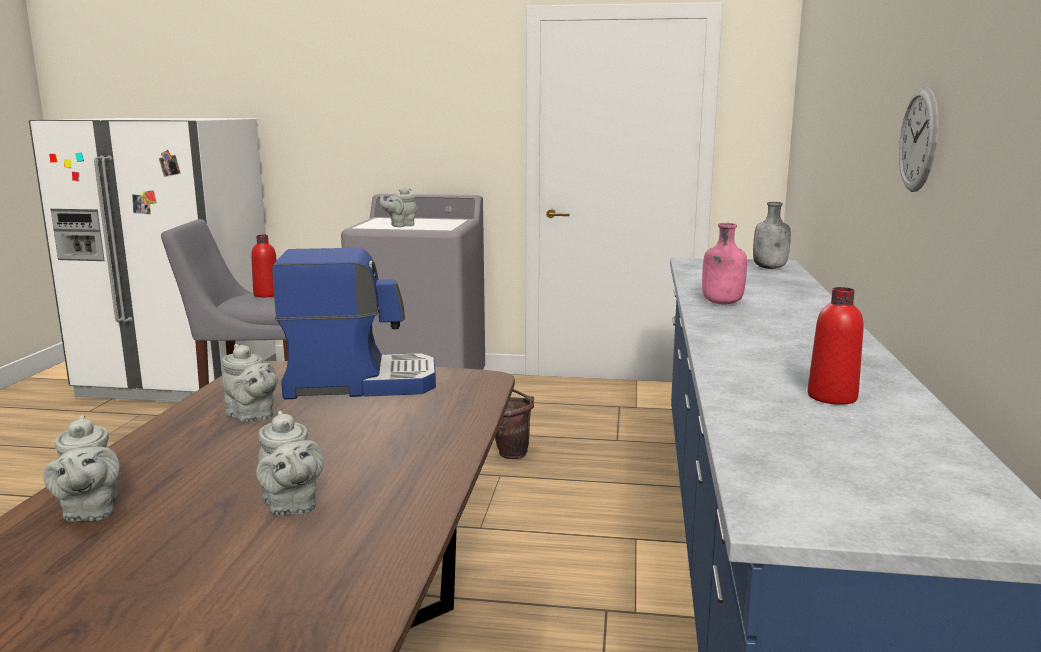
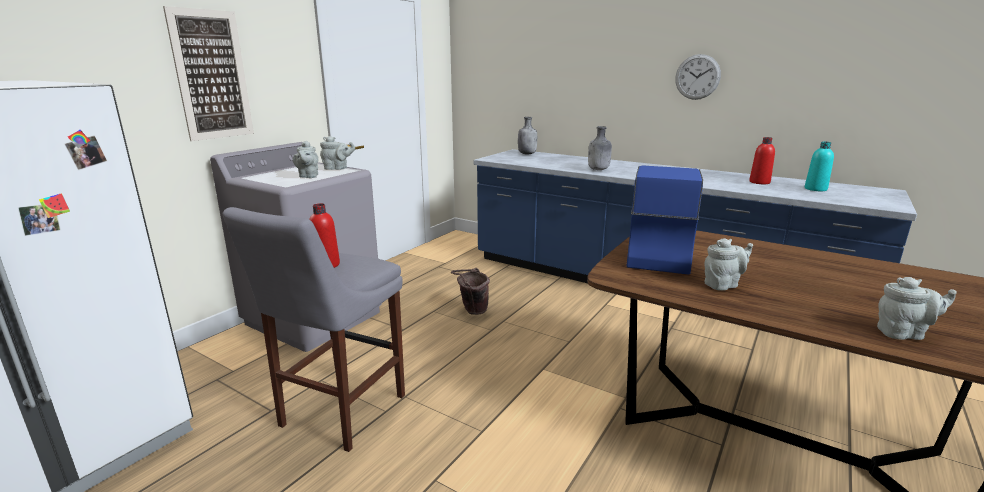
camera: 65 degrees left, 5 degrees up
(291, 505) = (867, 284): grey teapot -> grey teapot (337, 168)
(392, 118) = (212, 75): none -> picture
(721, 303) = (598, 169): pink bottle -> grey bottle
(856, 444) = (815, 189): none -> turquoise bottle

